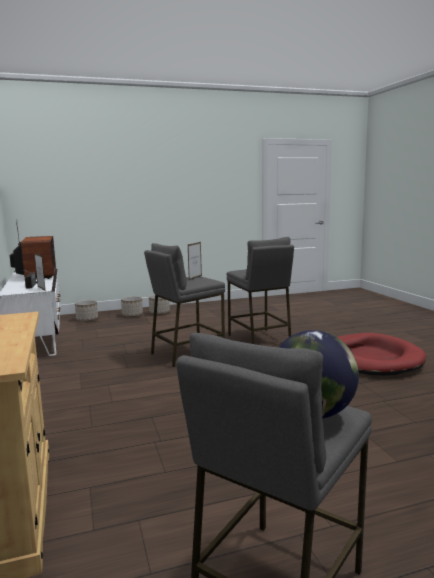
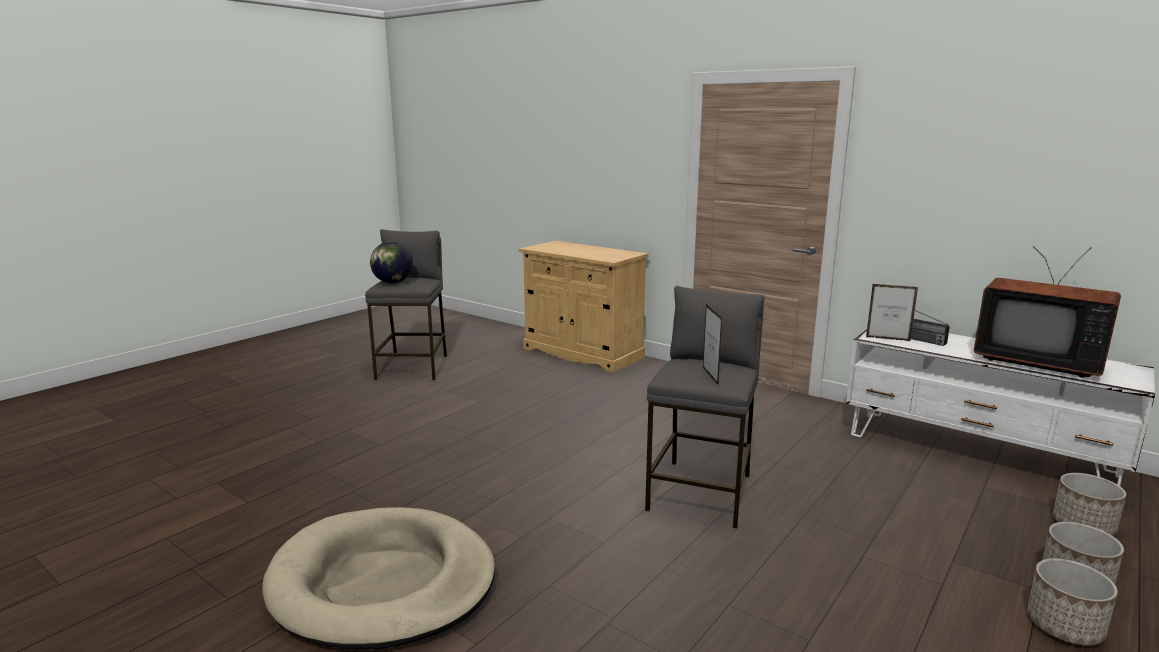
camera: 145 degrees right, 5 degrees up
(259, 339) = (643, 579): grey stool -> none
(368, 359) = (383, 583): red dog bed -> beige dog bed

